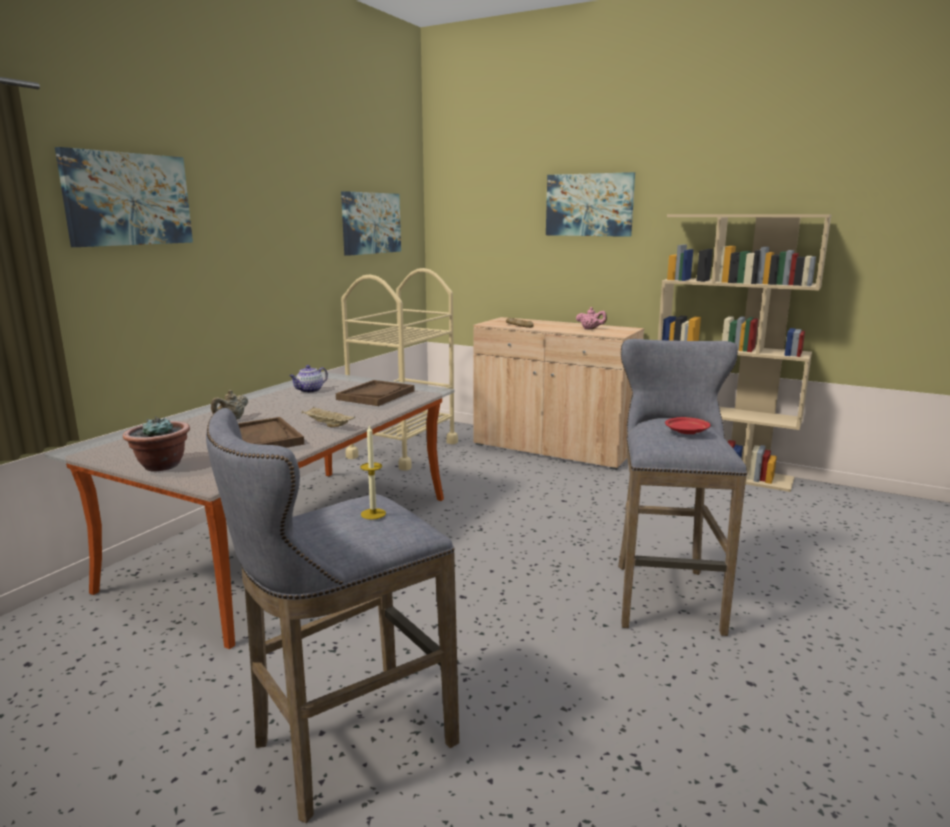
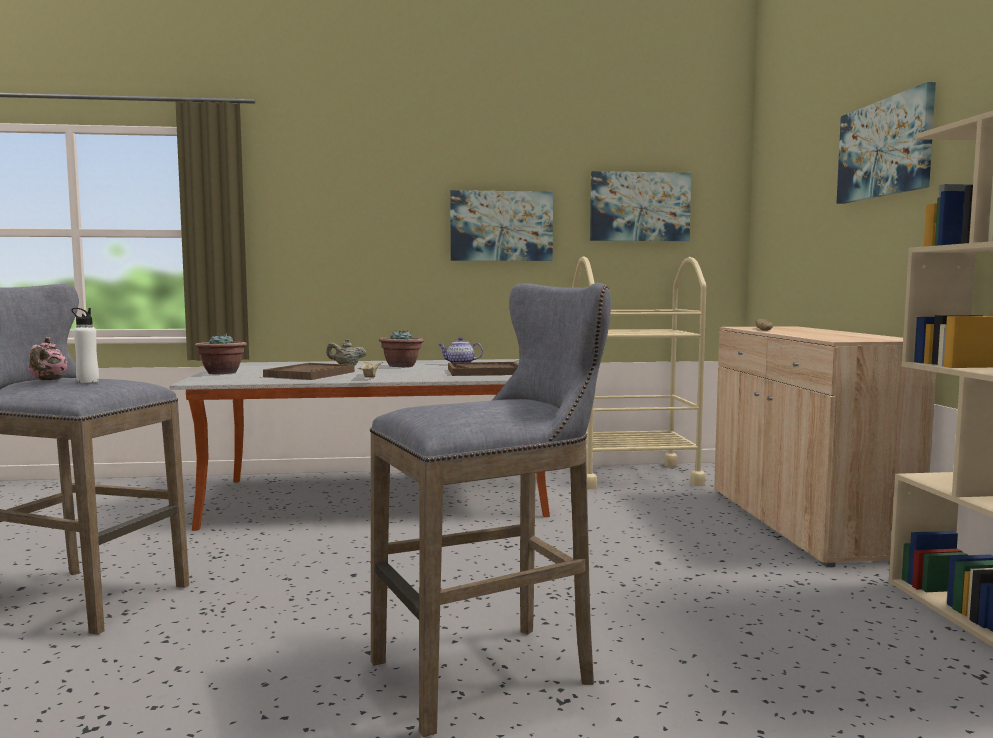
camera: 55 degrees right, 10 degrees down
(128, 199) = (331, 181): picture -> picture (501, 226)
(279, 406) = (401, 366): none -> potted plant
(373, 514) = (87, 381): candle -> white bottle
(590, 329) = (839, 336): pink teapot -> pink teapot (48, 380)
(687, 432) = (471, 404): red plate -> none

